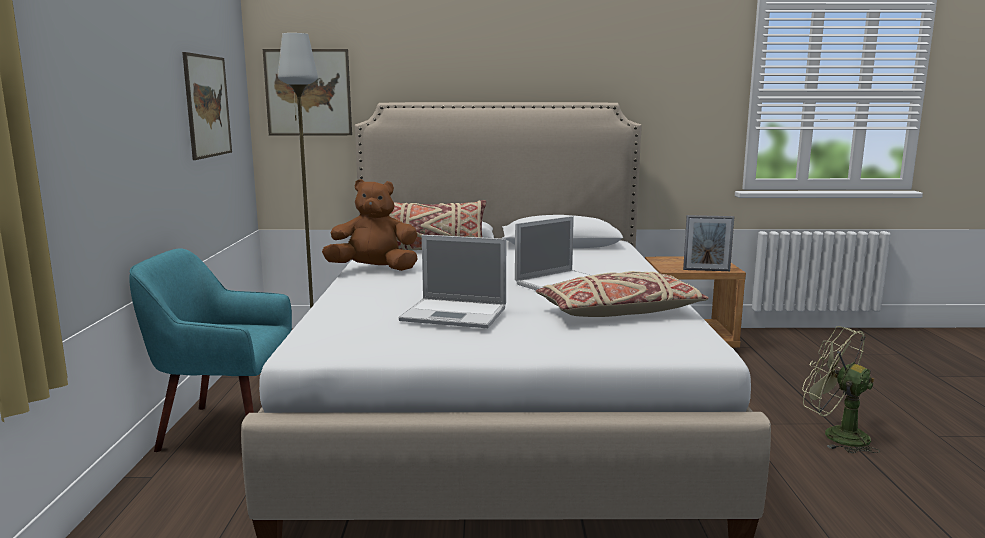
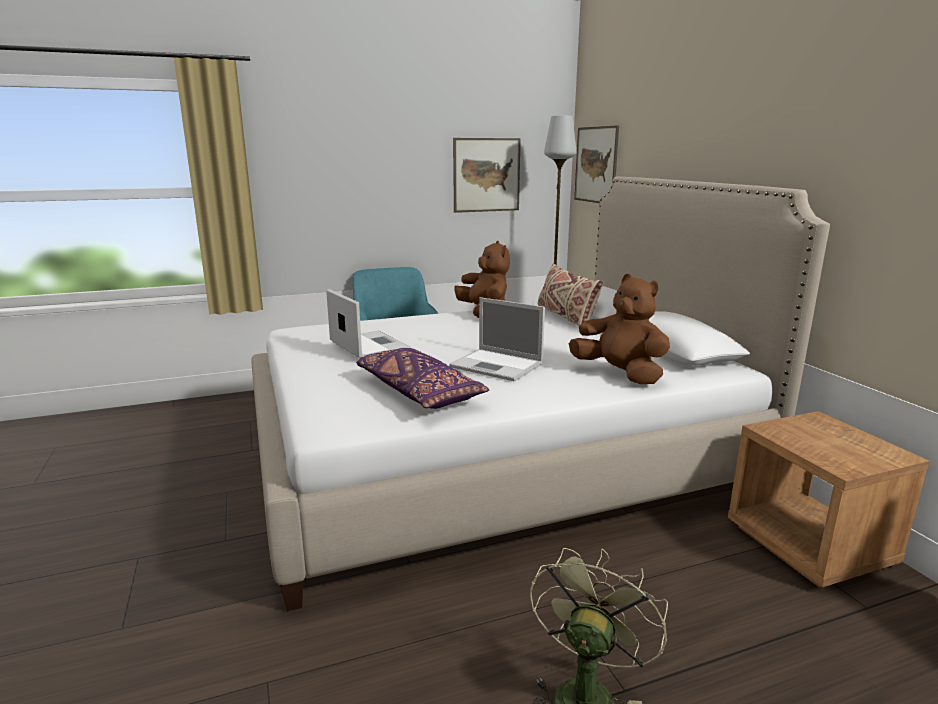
camera: 70 degrees right, 5 degrees up
(456, 314) = (368, 346): laptop -> laptop turned 150 degrees clockwise
(609, 261) = (620, 374): none -> brown plush toy
(619, 312) = (418, 392): beige pillow -> purple pillow
(706, 270) = (805, 451): picture frame -> none

